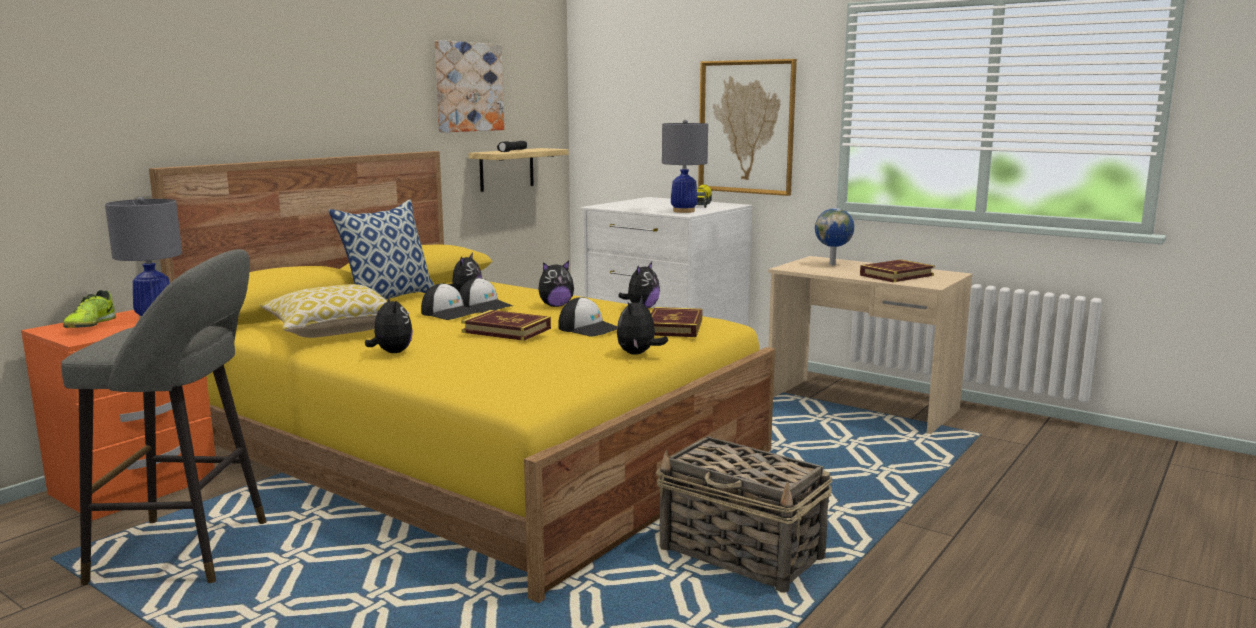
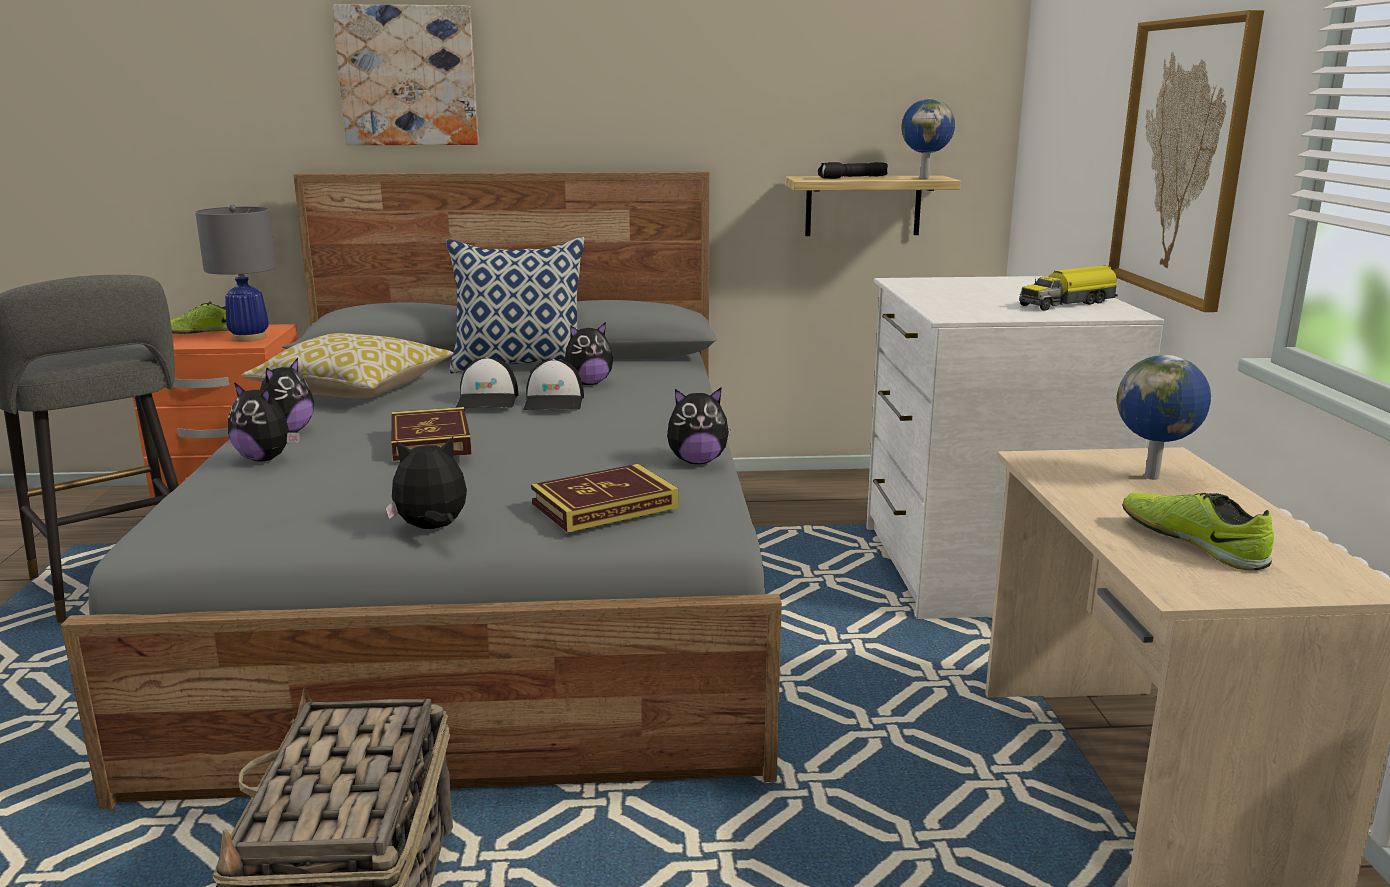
camera: 50 degrees right, 5 degrees up
(468, 87) = (793, 77): picture -> picture (408, 76)
(477, 451) = (496, 593): yellow bed -> grey bed
(546, 149) = (924, 178): none -> globe
(555, 306) = (618, 424): plush toy -> plush toy (266, 459)
(589, 329) = (527, 470): cap -> none
(683, 211) = (972, 311): grey table lamp -> none
(896, 275) = (1193, 542): book -> shoe

